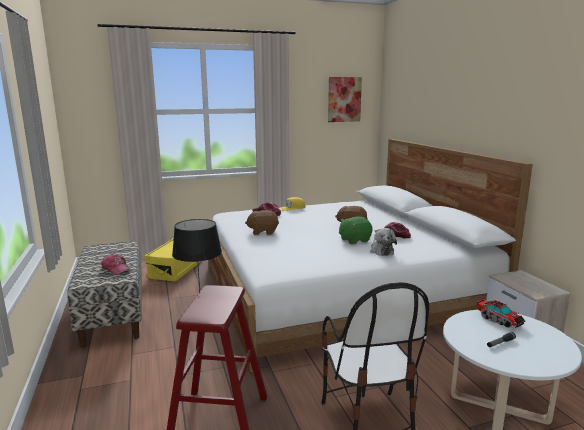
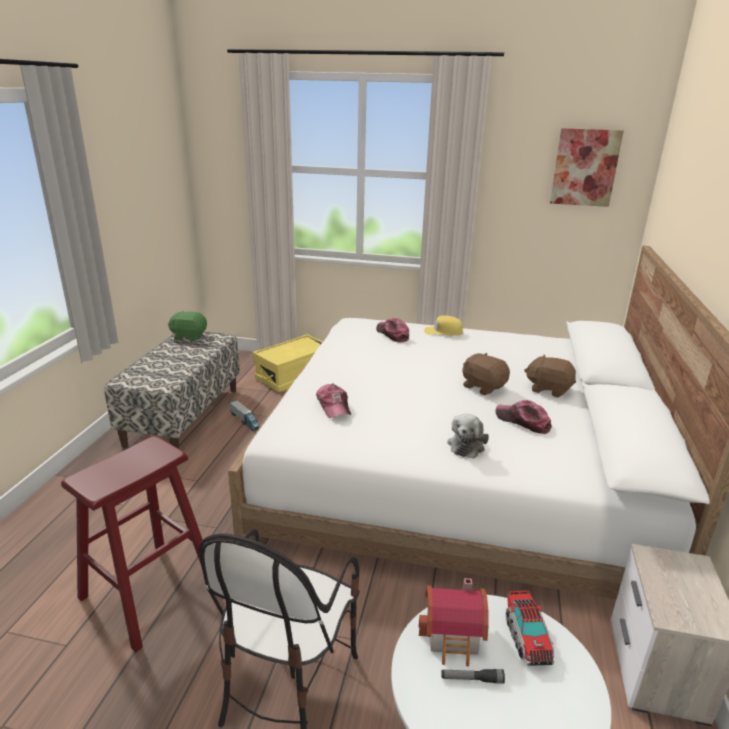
camera: 30 degrees right, 10 degrees up
(116, 269) = (172, 370): cap -> cap (334, 406)
(169, 303) = (245, 421): none -> toy truck
(199, 293) = (133, 446): black table lamp -> none
(263, 232) = (353, 364): brown plush toy -> brown plush toy (548, 389)
(354, 240) = (453, 413): green plush toy -> green plush toy (189, 336)
(471, 331) = (454, 636): none -> toy house

